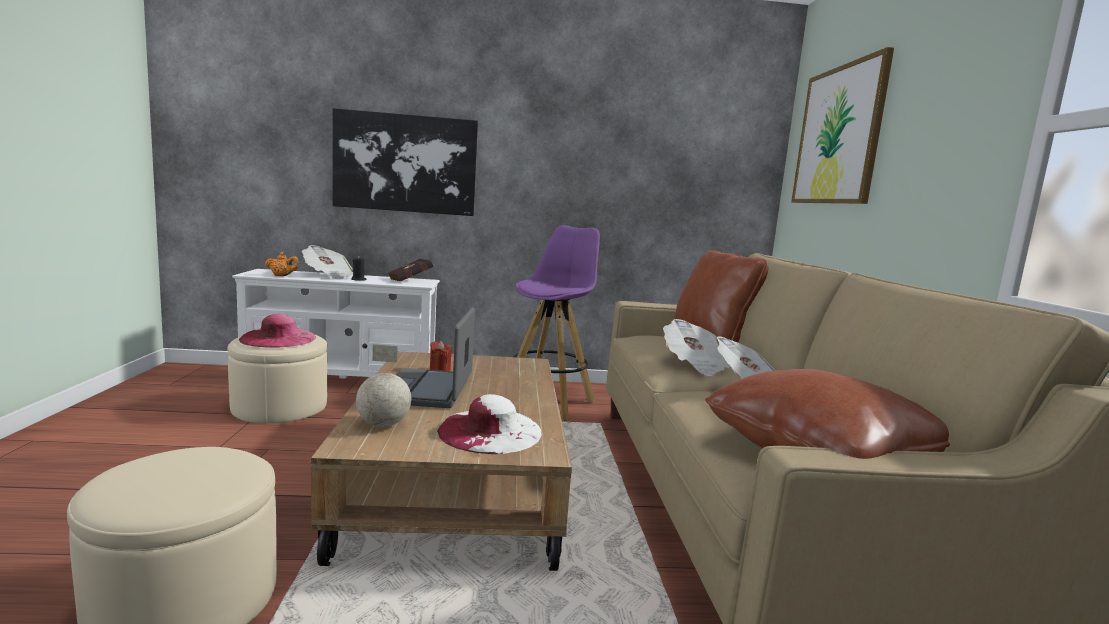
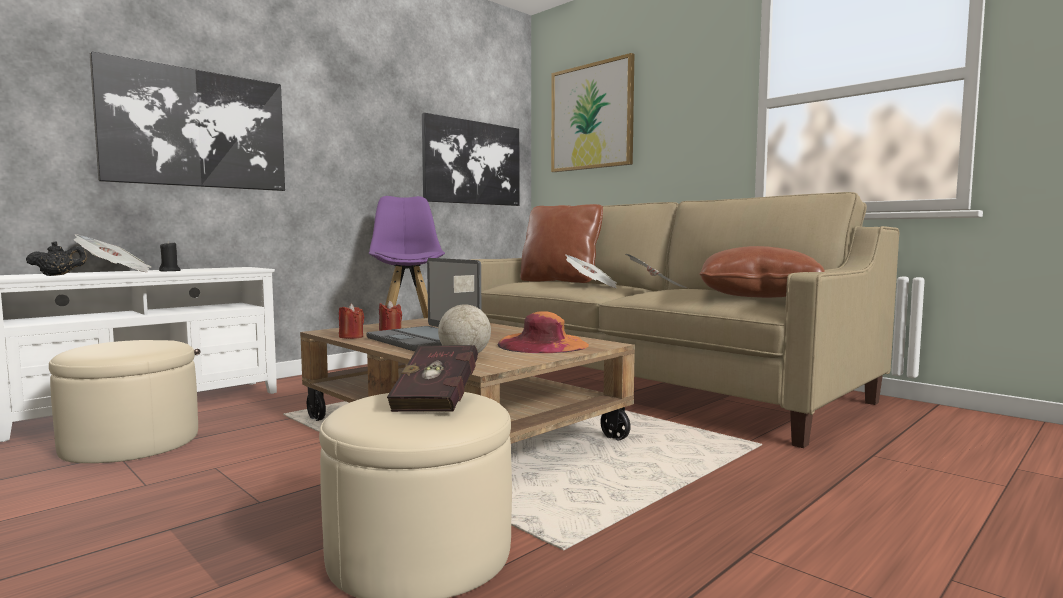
camera: 40 degrees left, 5 degrees down
(278, 338) = (129, 346): pink hat -> none
(282, 276) = (58, 275): orange teapot -> black teapot
(399, 368) = (351, 337): none -> red candle
(412, 280) = (230, 268): red book -> red book (438, 401)
(490, 431) = (542, 344): white hat -> orange hat
(691, 189) = (472, 163): none -> picture

